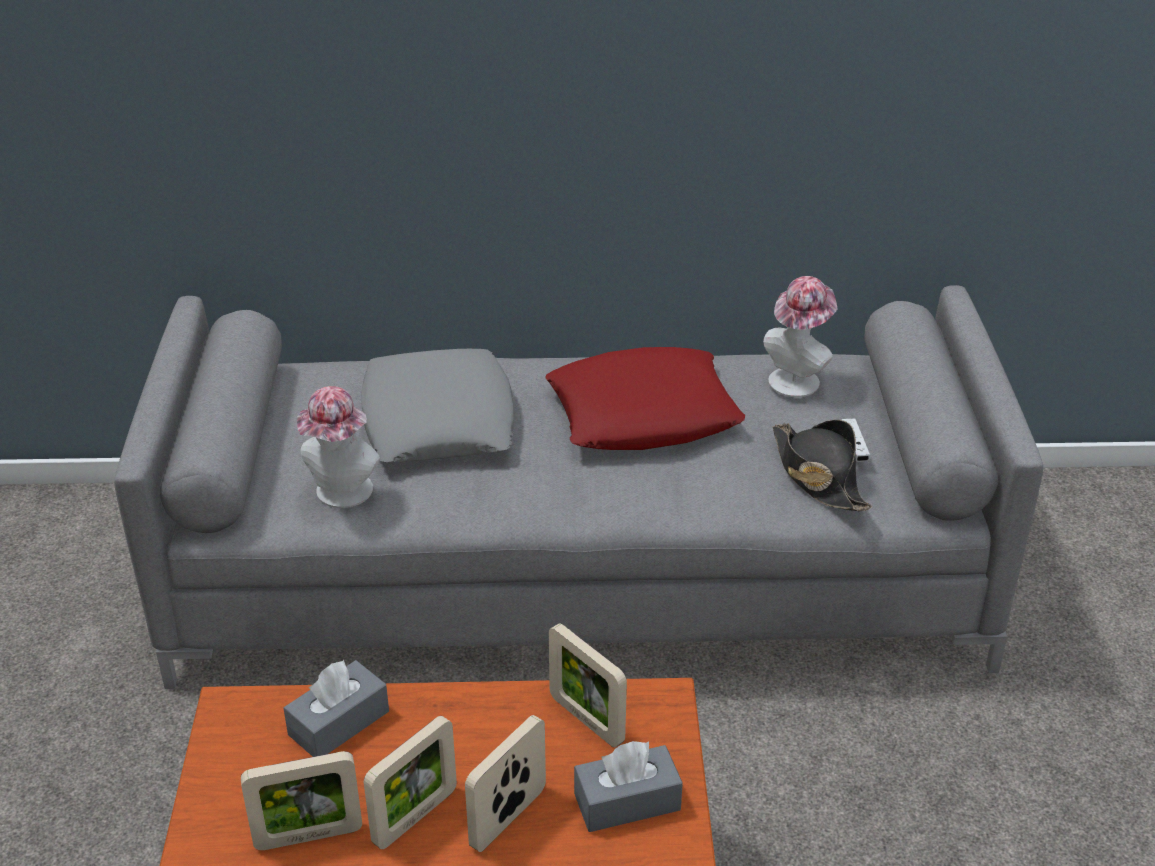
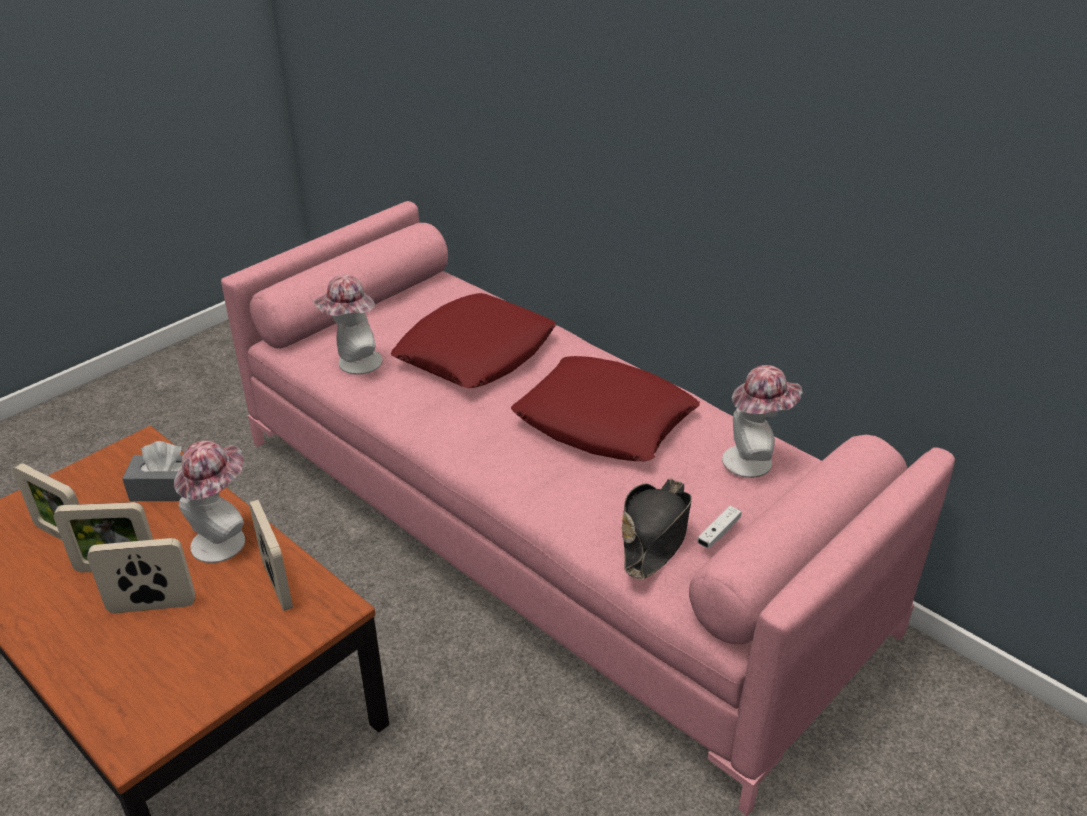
camera: 45 degrees right, 0 degrees up
(437, 419) = (476, 352): grey pillow -> red pillow
(473, 722) = (223, 539): none -> hat
(579, 575) = (544, 529): grey sofa -> pink sofa
(586, 720) = (277, 584): picture frame -> picture frame turned 150 degrees clockwise
(627, 802) = (217, 650): grey tissue box -> none

